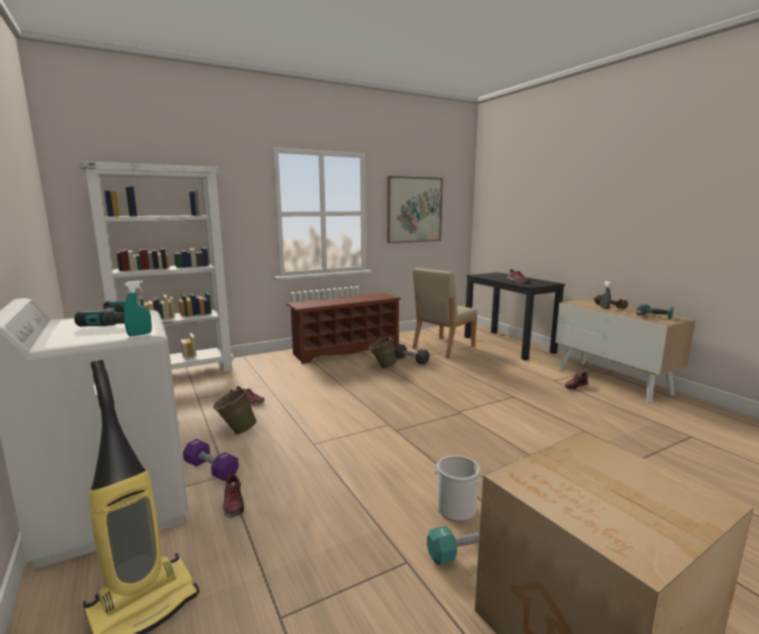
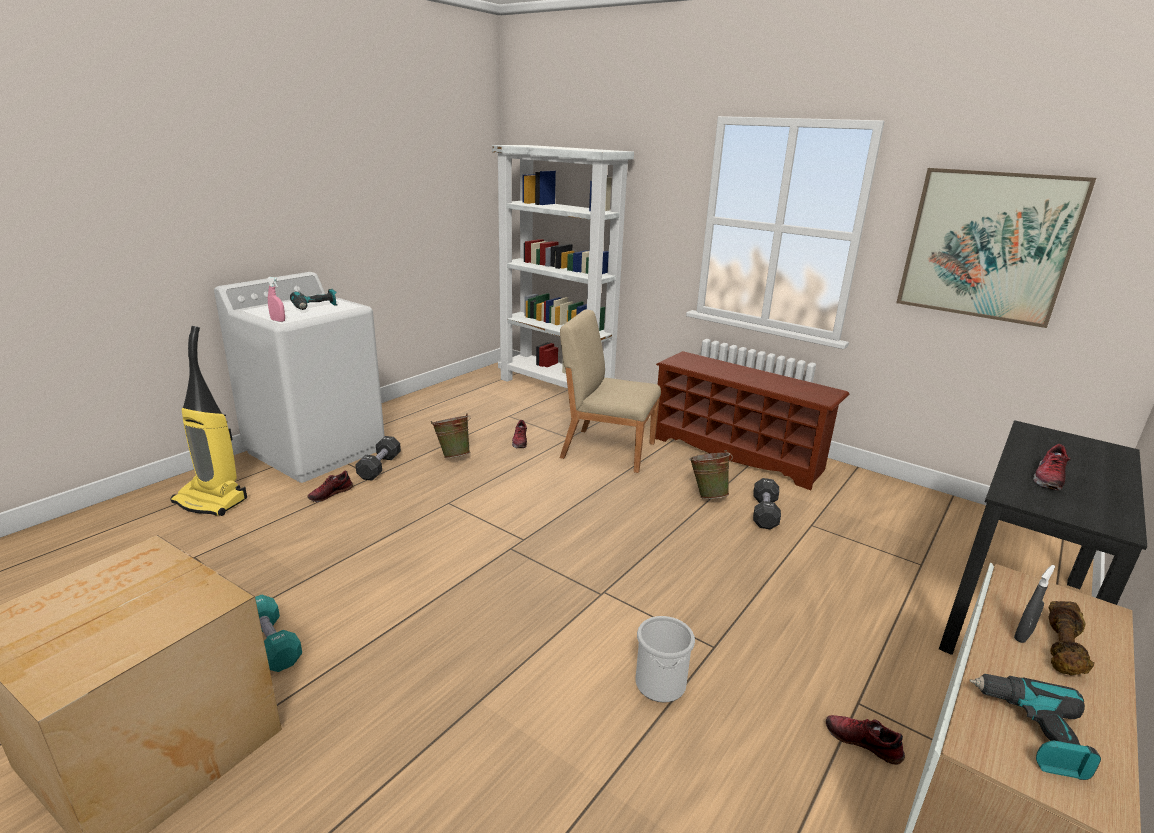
camera: 65 degrees right, 10 degrees up
(139, 334) = (278, 320): turquoise spray bottle -> pink spray bottle
(211, 469) = (379, 467): purple dumbbell -> black dumbbell
(443, 347) = (870, 533): beige chair -> beige chair (607, 449)
(456, 509) = (347, 625): bucket -> bucket (660, 684)

